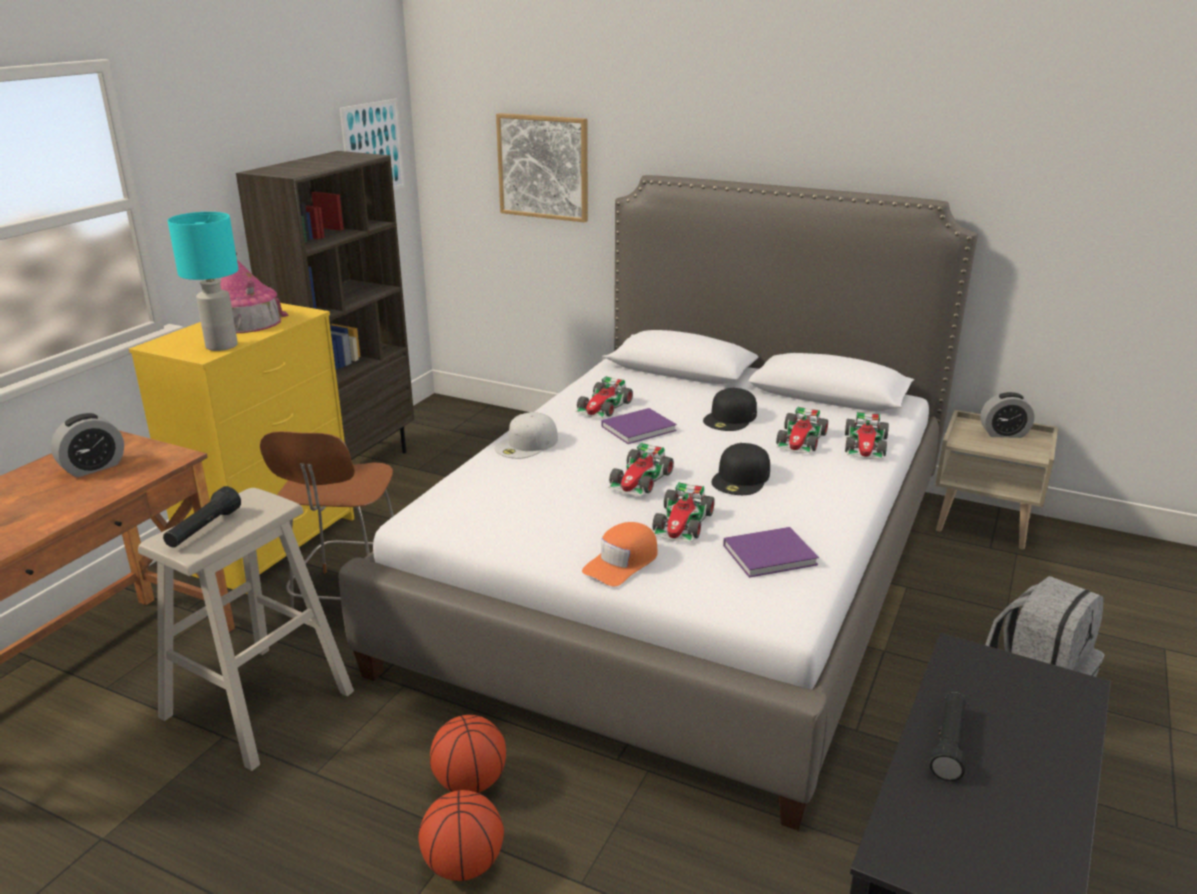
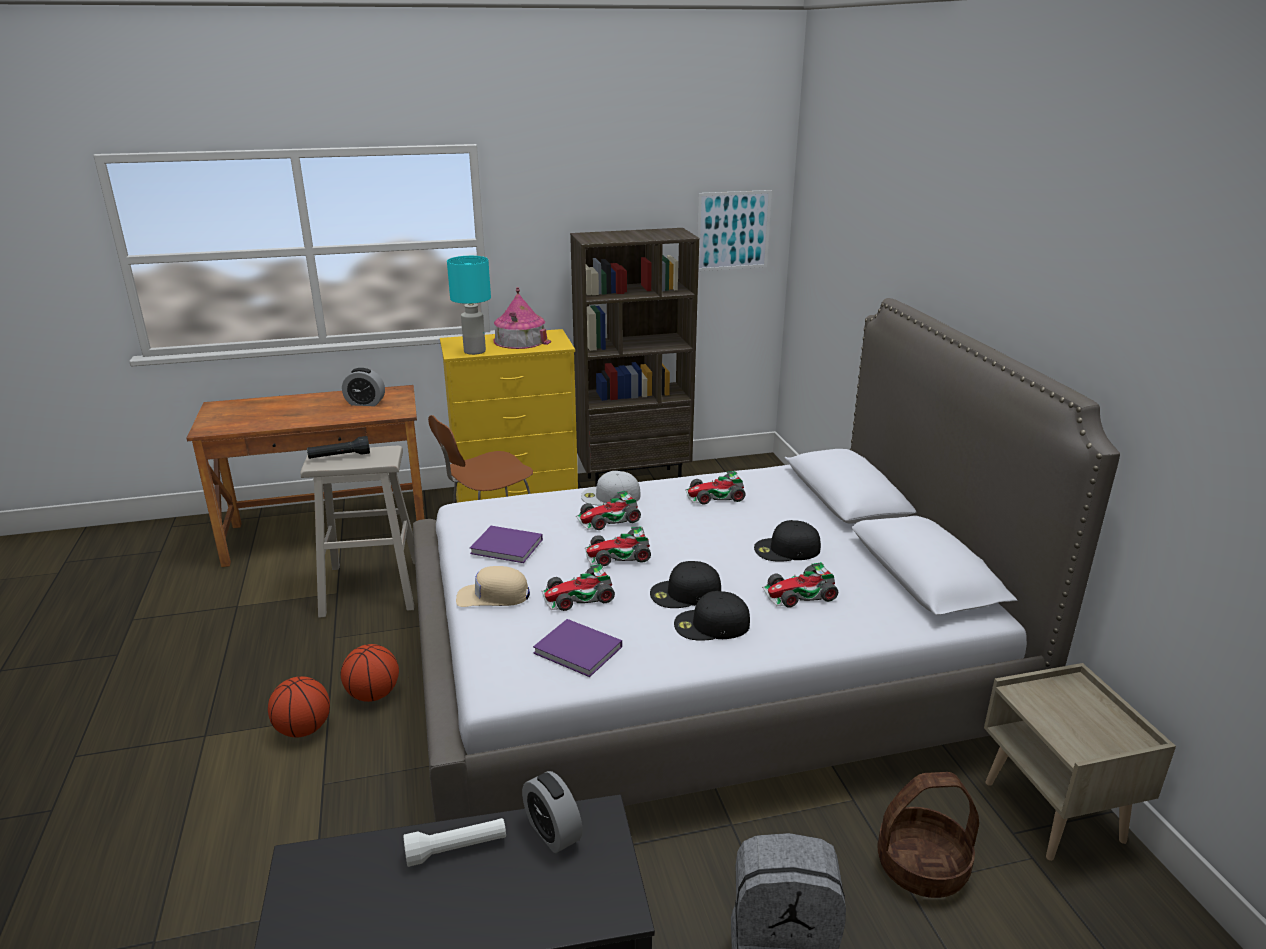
camera: 50 degrees right, 0 degrees up
(543, 167) = (847, 272): picture -> none
(622, 562) = (493, 596): orange cap -> beige cap
(640, 428) = (702, 522): purple book -> purple book (508, 547)
(802, 487) = (711, 625): none -> black cap
(866, 446) = (843, 628): toy car -> toy car (608, 519)
(948, 744) = (457, 849): black flashlight -> white flashlight
(992, 595) = (922, 866): none -> basket
(1003, 434) = (1094, 715): alarm clock -> alarm clock (552, 832)

